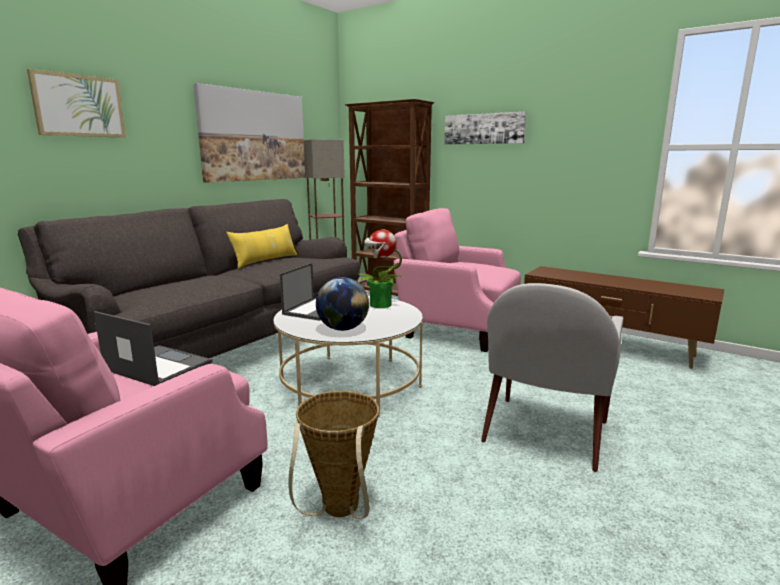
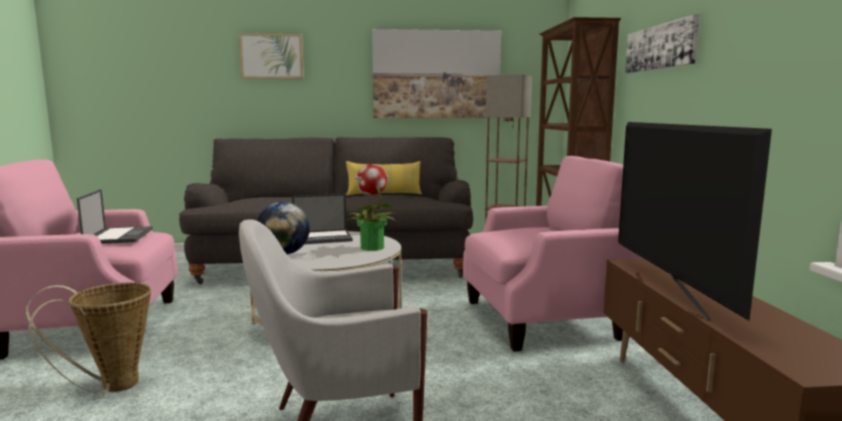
camera: 50 degrees right, 5 degrees down
(457, 328) = (545, 318): pink armchair -> pink armchair turned 90 degrees clockwise
(595, 282) = (670, 292): none -> television

